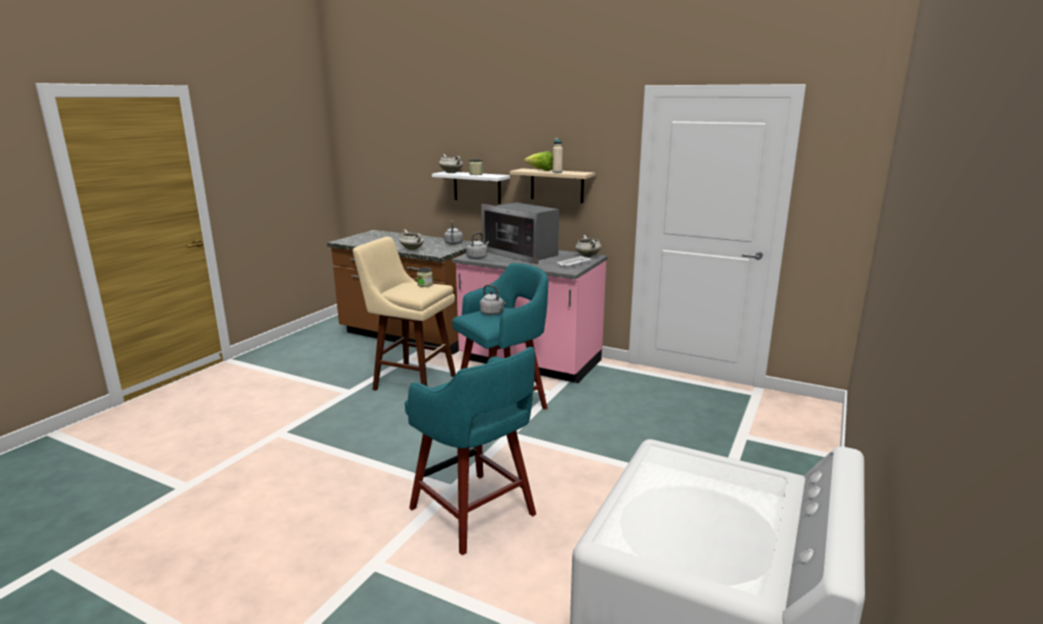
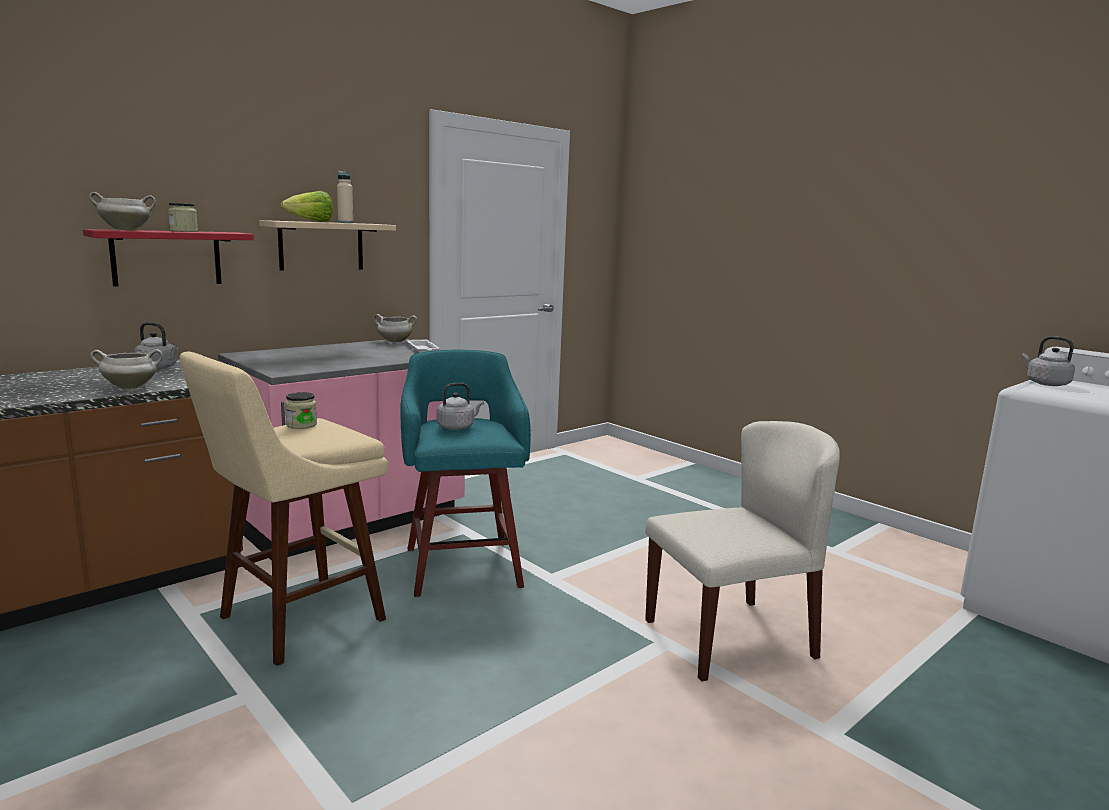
camera: 70 degrees left, 5 degrees down
(474, 513) = (729, 637): turquoise stool -> beige chair
(477, 187) = (167, 258): white shelf -> red shelf
(477, 257) = (299, 368): grey kettle -> grey kettle (1045, 383)
(522, 254) = (325, 354): microwave -> none

